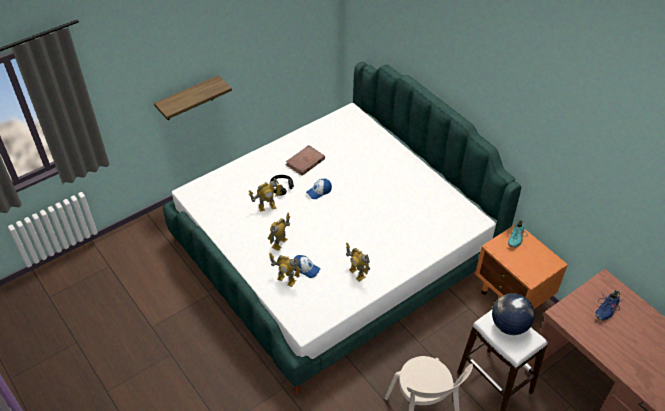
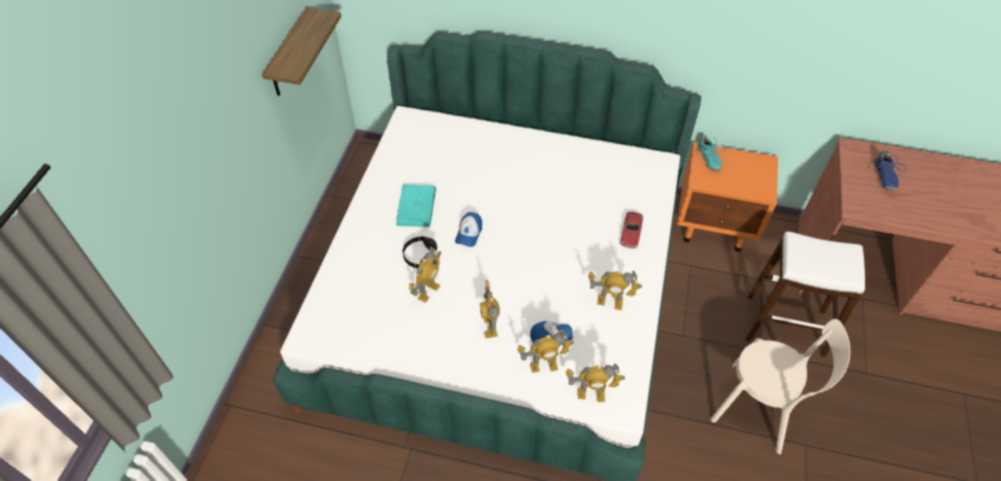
camera: 40 degrees left, 5 degrees up
(188, 99) = (219, 210): shelf -> shelf (289, 55)
(295, 309) = (591, 394): none -> toy robot
(305, 162) = (416, 208): brown book -> turquoise book
(411, 247) = (630, 233): none -> toy car
(509, 325) = (819, 253): globe -> none

